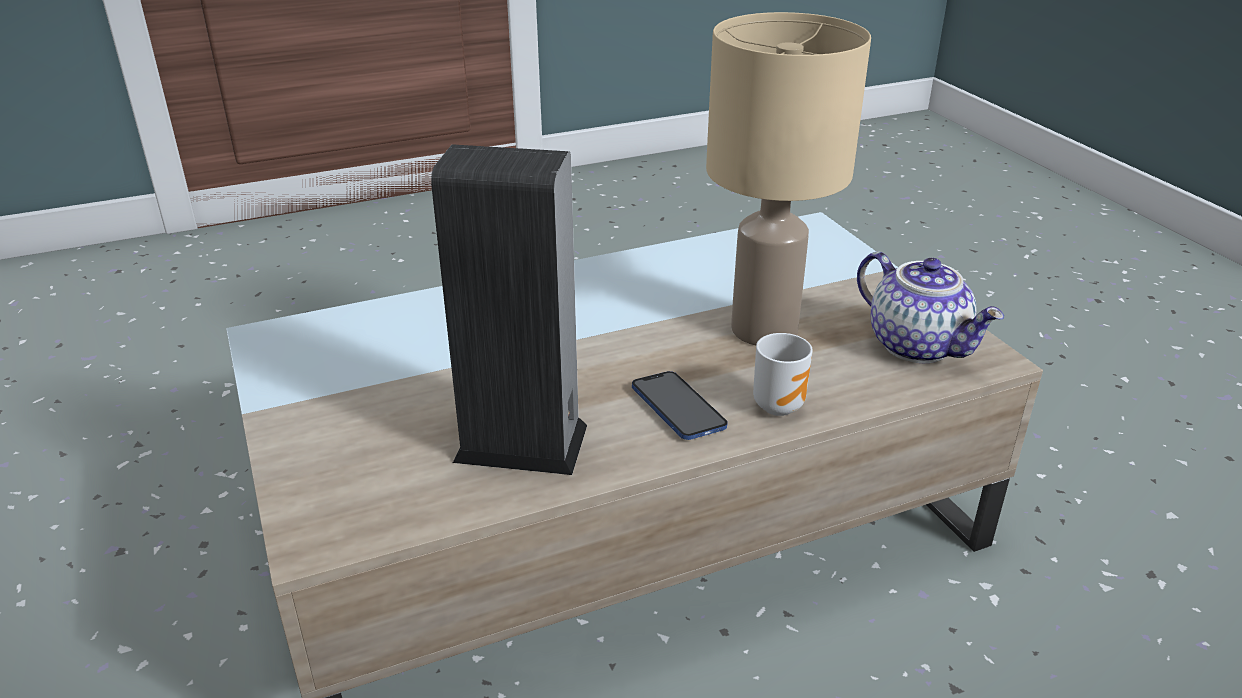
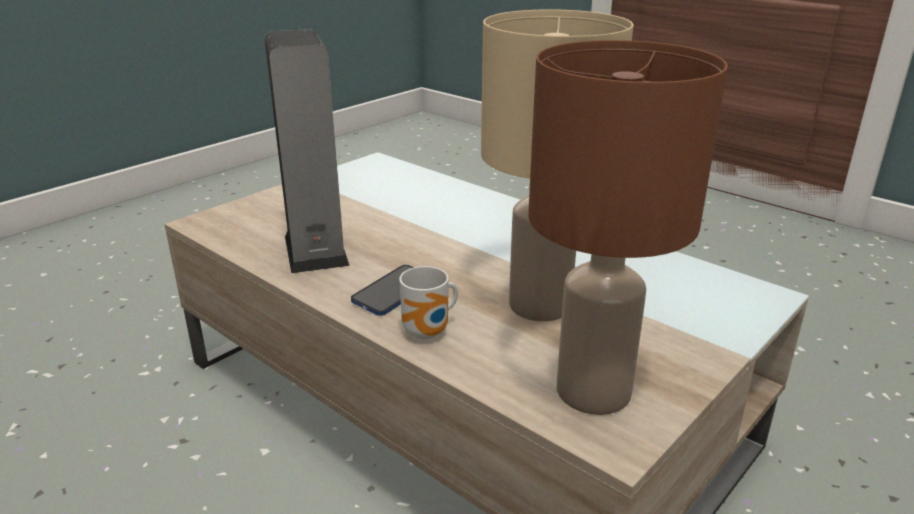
camera: 65 degrees right, 5 degrees down
(919, 345) = (595, 391): teapot -> brown table lamp

